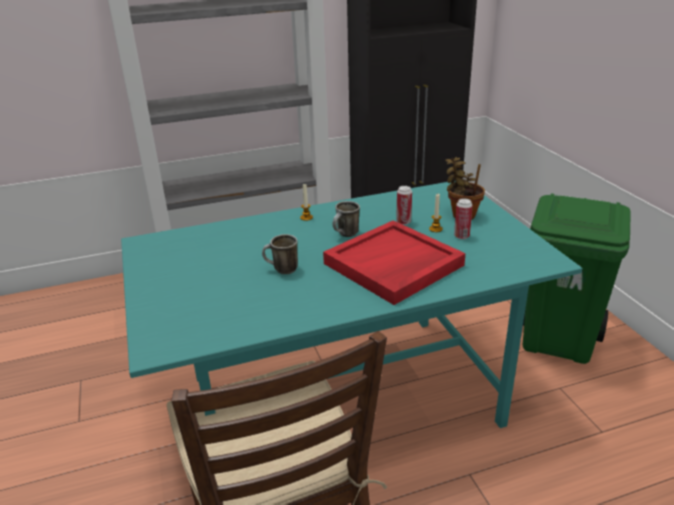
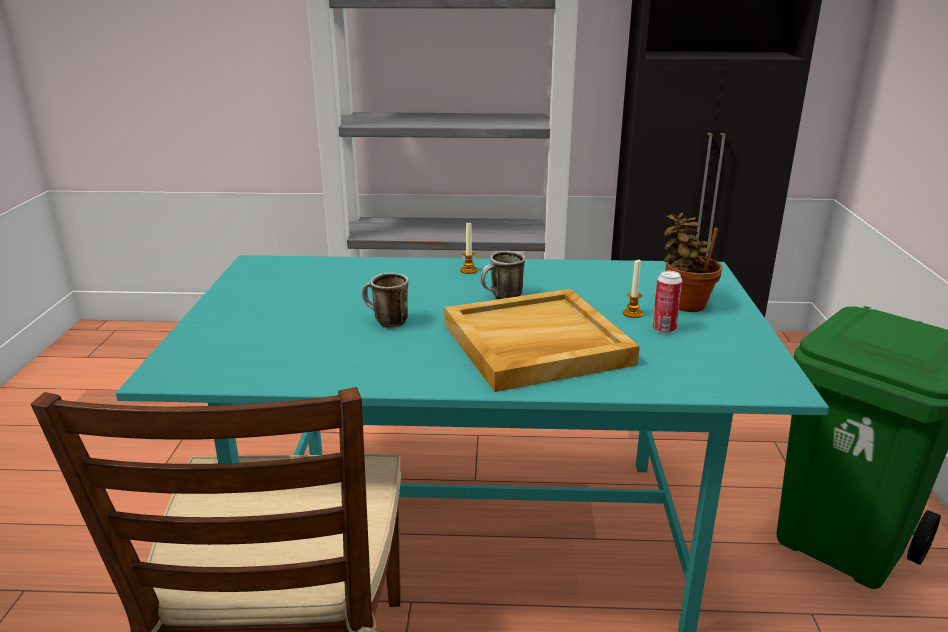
camera: 20 degrees right, 5 degrees down
(393, 265) = (535, 345): red tray -> beige tray
(403, 222) = (593, 297): can -> none

